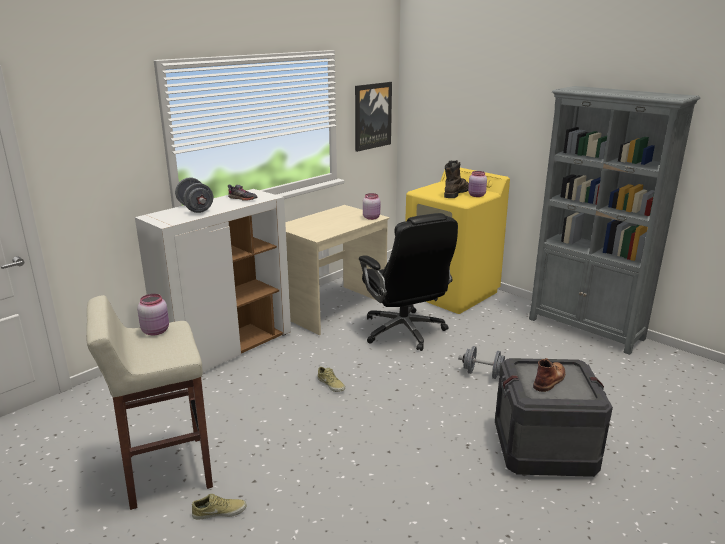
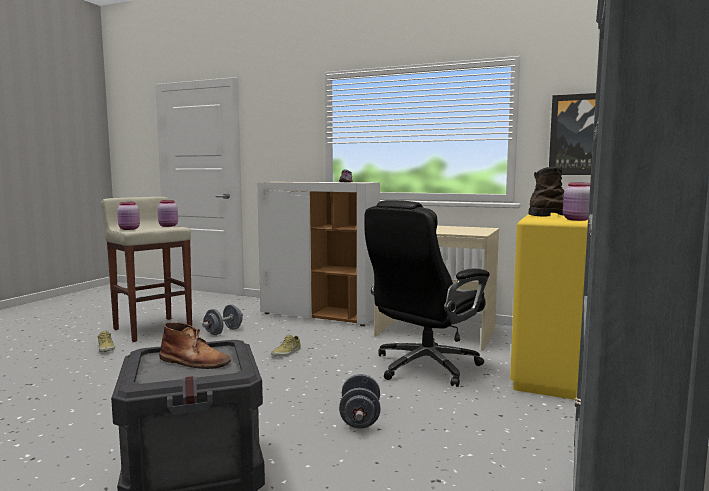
camera: 70 degrees right, 15 degrees down
(195, 209) = (307, 181): grey dumbbell -> grey dumbbell (223, 332)
(371, 217) = (472, 233): pink jar -> pink jar (129, 229)

